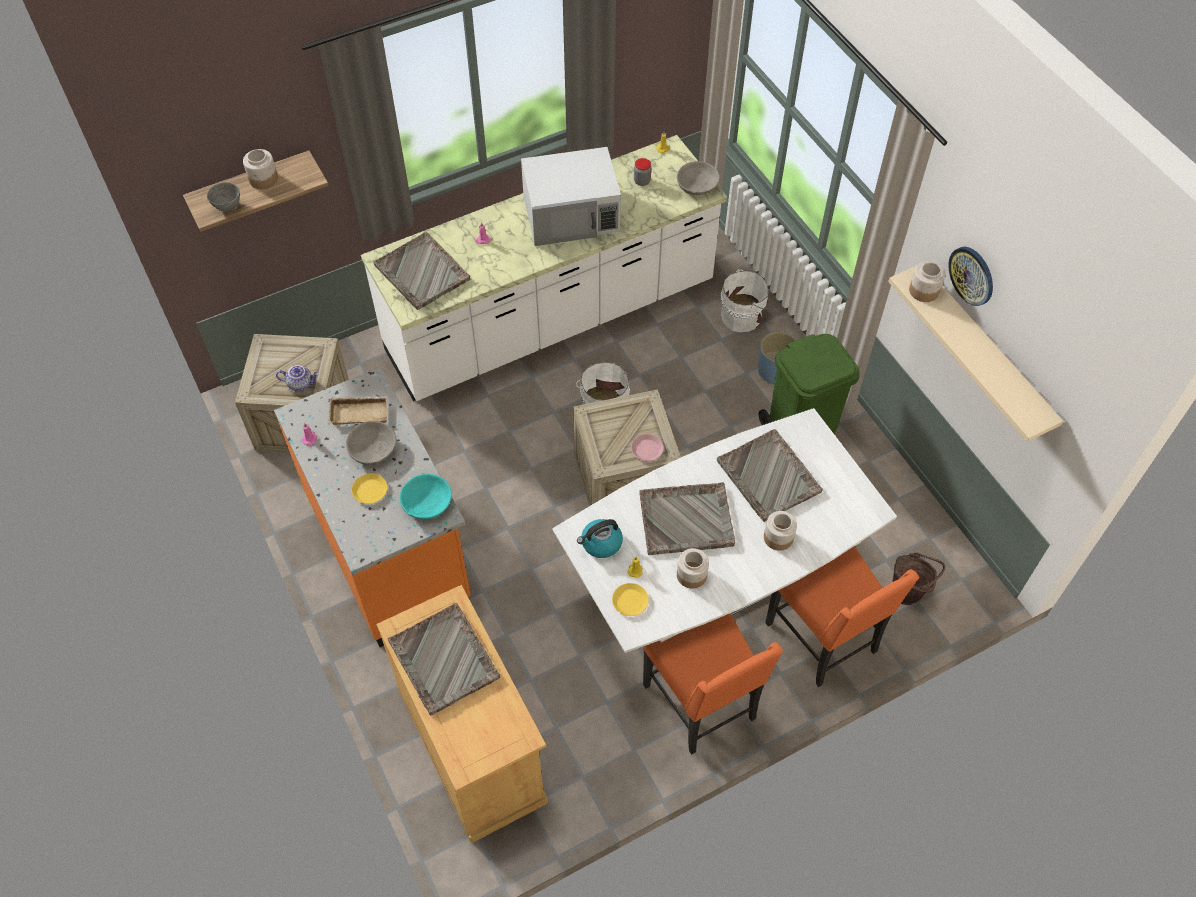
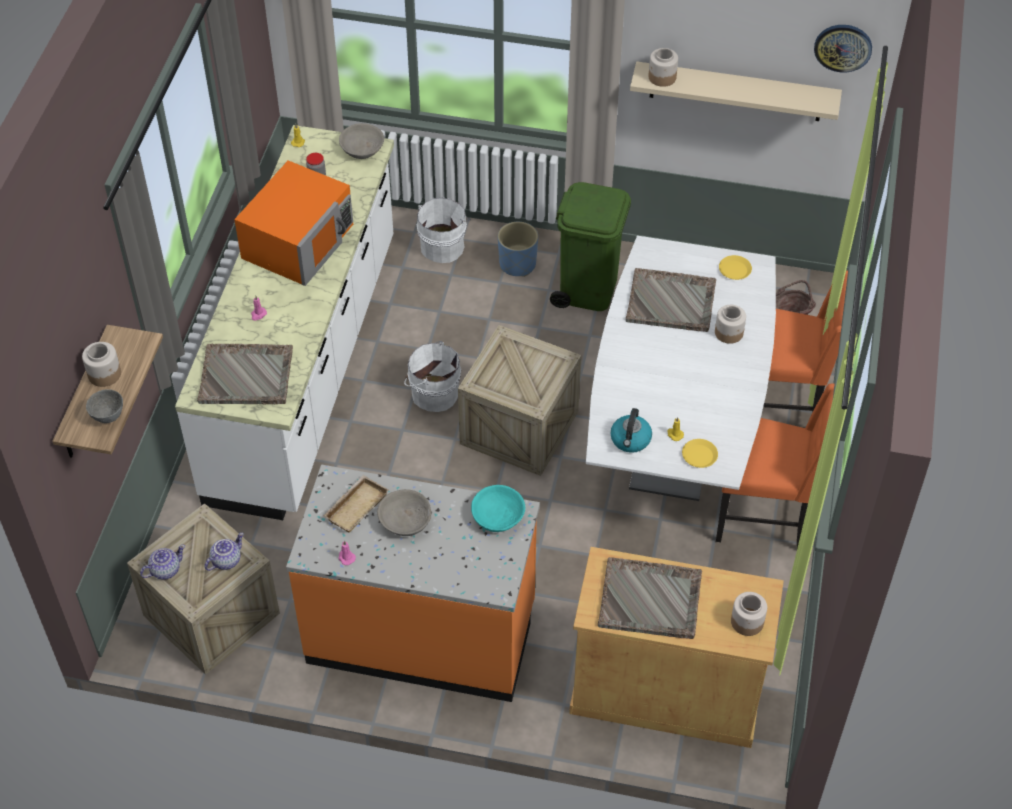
camera: 50 degrees left, 5 degrees down
(264, 357) = (165, 570): none -> teapot
(369, 490) = (445, 547): yellow plate -> yellow plate (734, 270)
(572, 214) = (299, 241): white microwave -> orange microwave
(647, 449) = (549, 369): pink plate -> none
(687, 519) = (661, 374): grey tray -> none
(692, 575) = (712, 404): jar -> jar (747, 621)
(972, 275) = (698, 36): wall clock -> wall clock (843, 47)

